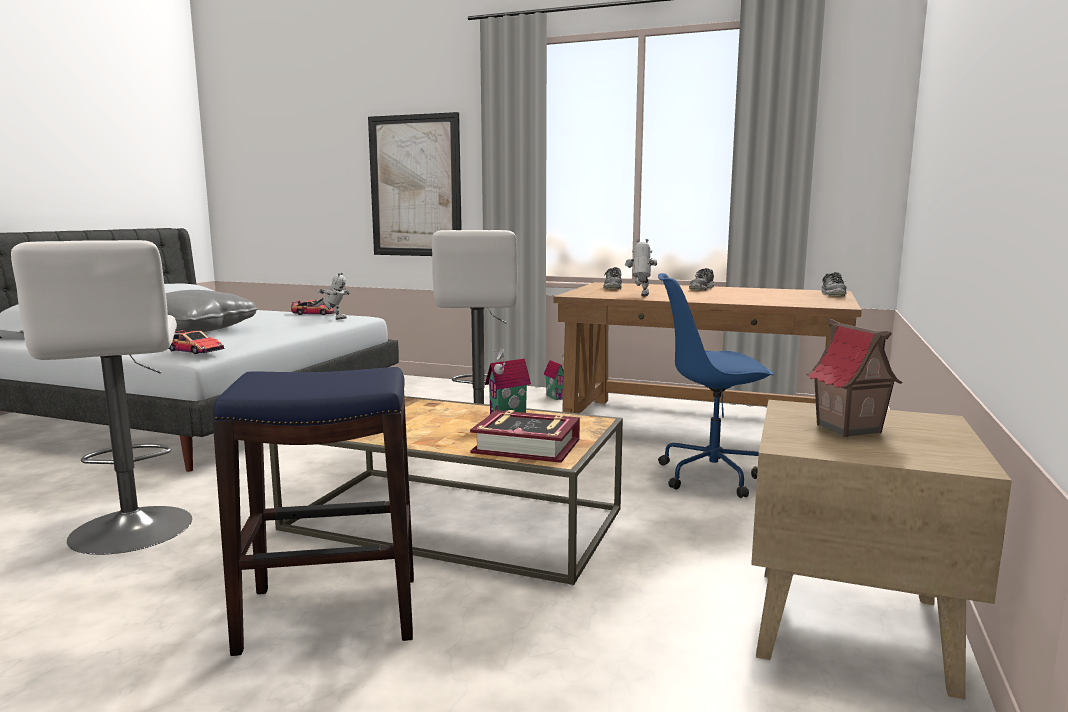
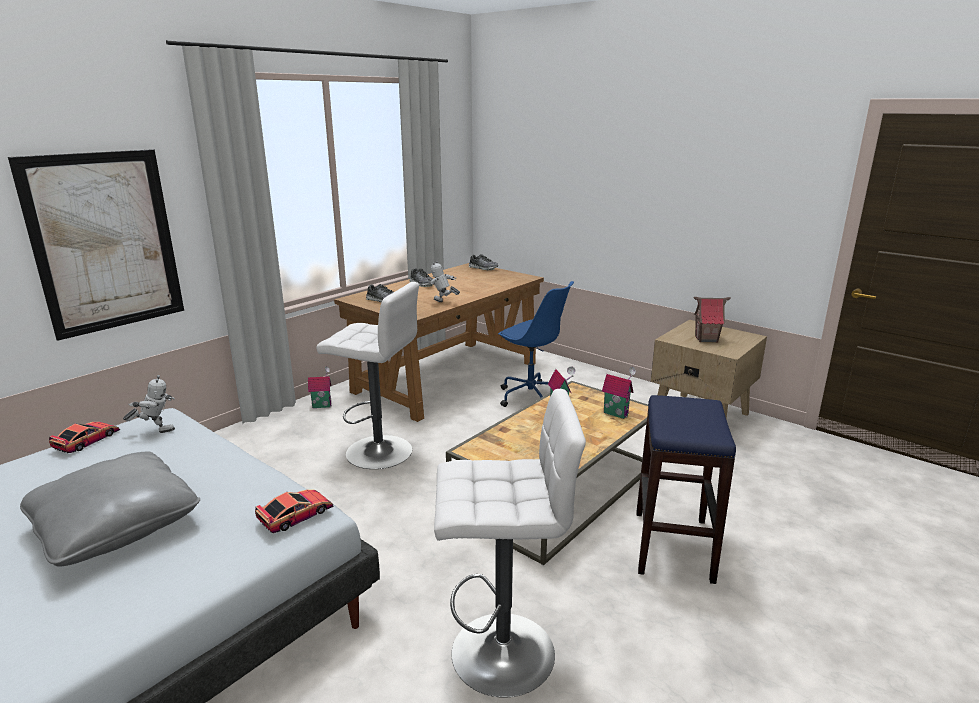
camera: 70 degrees left, 10 degrees up
(334, 319) = (156, 431): toy robot -> toy robot turned 45 degrees clockwise
(526, 446) = (616, 413): book -> toy house
(708, 476) = (532, 397): blue office chair -> blue office chair turned 75 degrees counterclockwise

